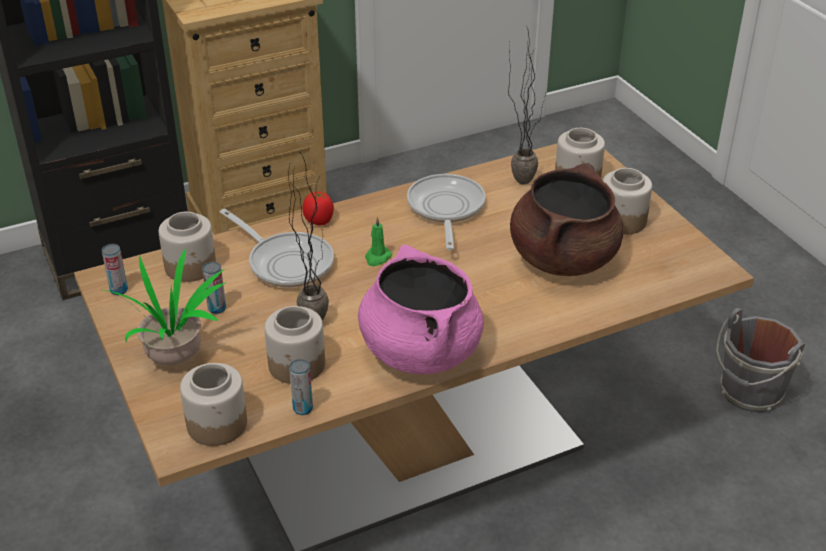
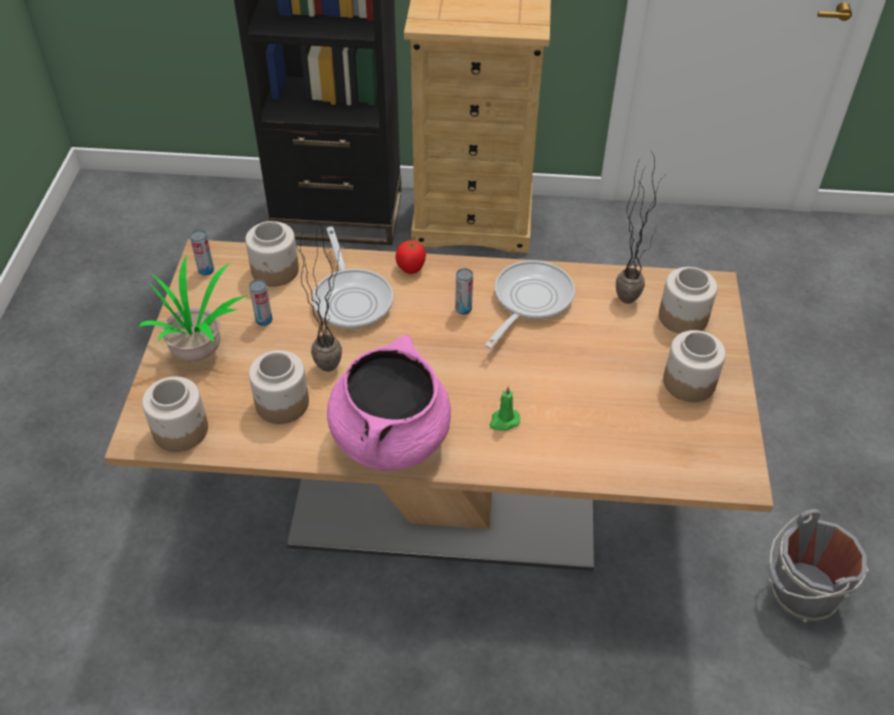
camera: 30 degrees right, 10 degrees up
(303, 408) = (254, 447): can -> can (463, 309)
(377, 258) = (430, 326): green candle -> green candle (504, 421)
(563, 258) = (596, 399): brown cooking pot -> none

